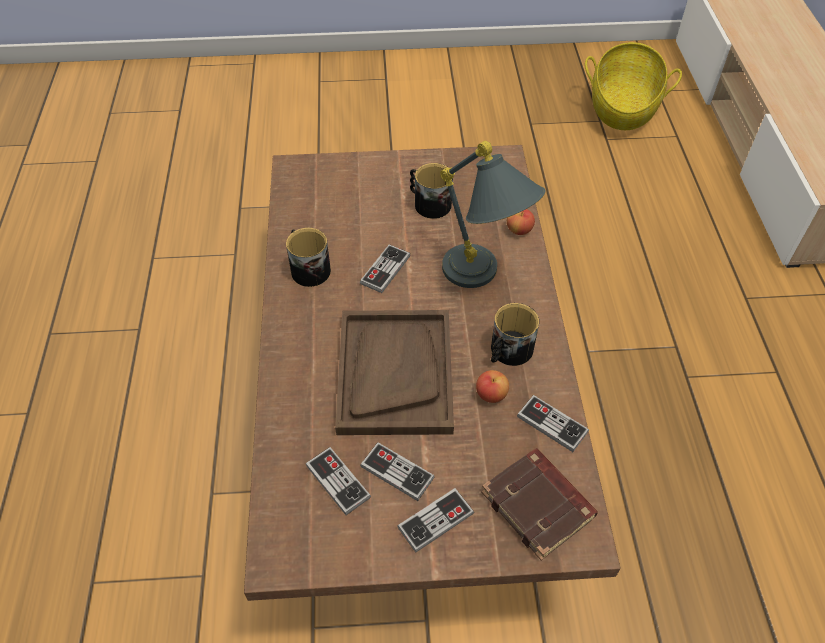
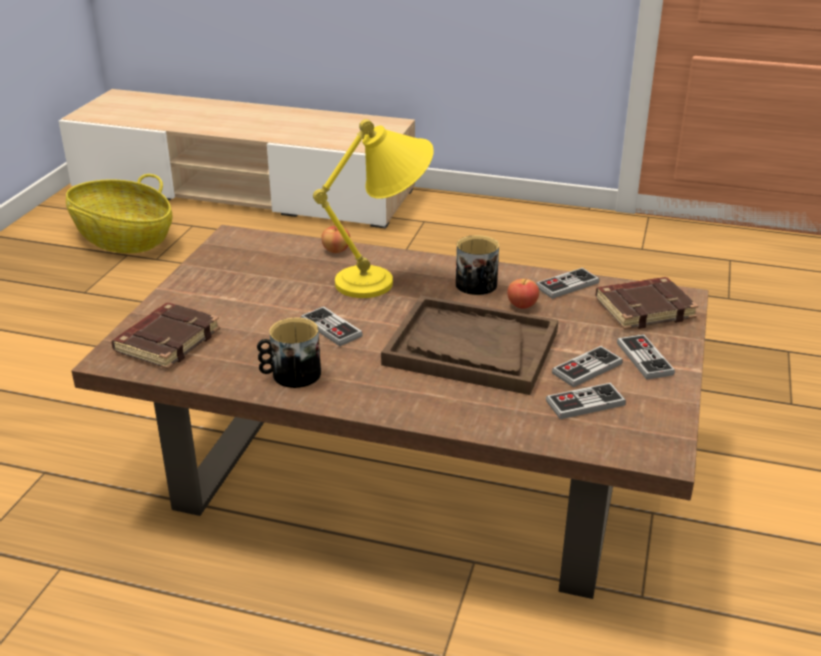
camera: 70 degrees left, 20 degrees down
(326, 185) = (167, 341): none -> brown book
(429, 203) = (257, 286): mug -> none
(483, 280) = (385, 280): grey table lamp -> yellow table lamp

